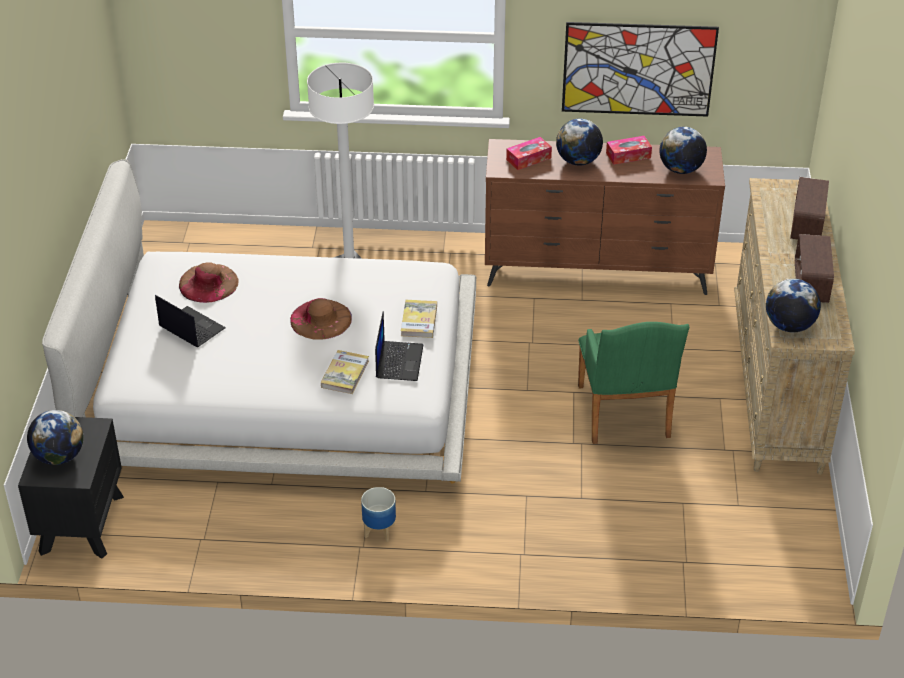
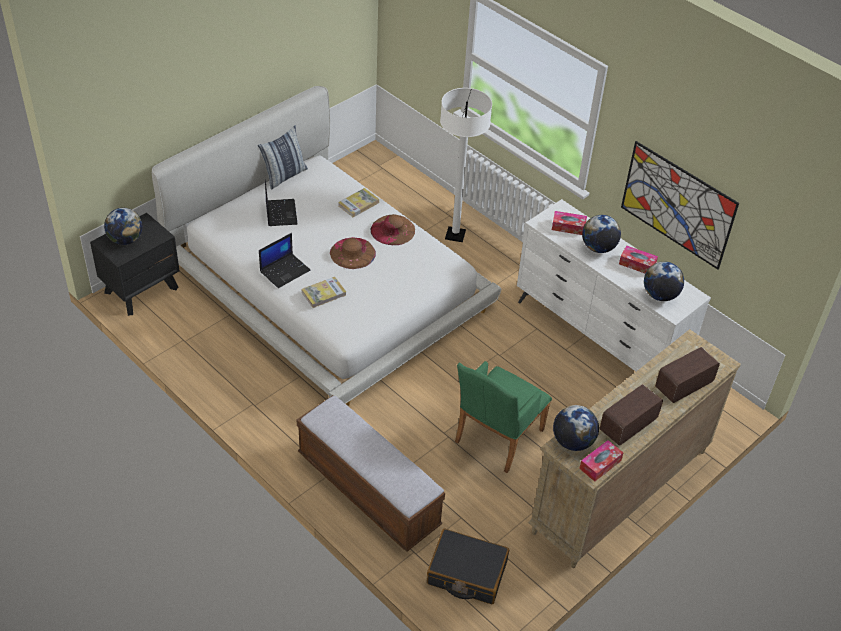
camera: 40 degrees right, 5 degrees up
(142, 291) = (284, 176): none -> pillow
(208, 283) = (322, 193): brown hat -> brown hat (393, 230)
(379, 530) = (273, 402): planter -> none
(398, 361) = (362, 306): laptop -> laptop (285, 270)
(419, 321) = (405, 290): book -> book (358, 204)
(574, 541) = (368, 490): none -> bench
(597, 273) = (598, 339): brown dresser -> white dresser
(748, 544) = (466, 573): none -> black suitcase
(833, 328) = (600, 464): none -> tissue box

